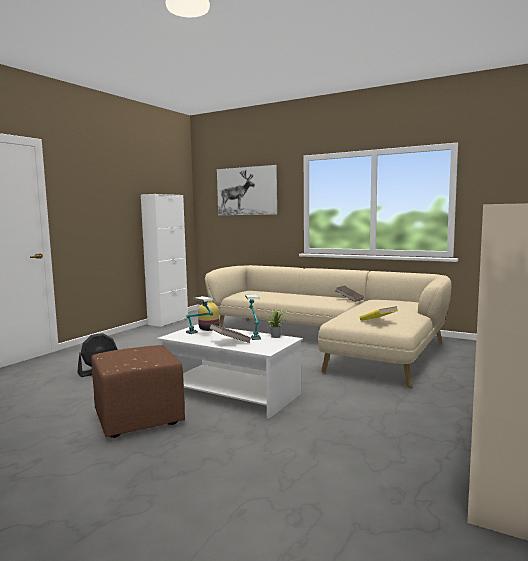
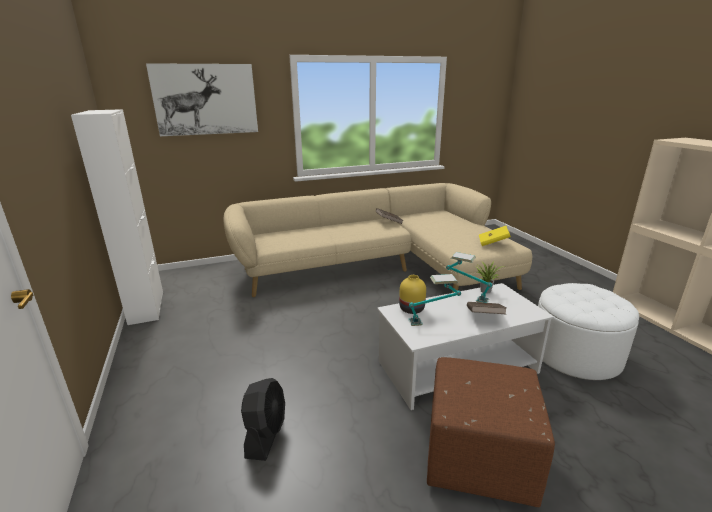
camera: 50 degrees left, 15 degrees up
(327, 426) = (575, 354): none -> white ottoman

